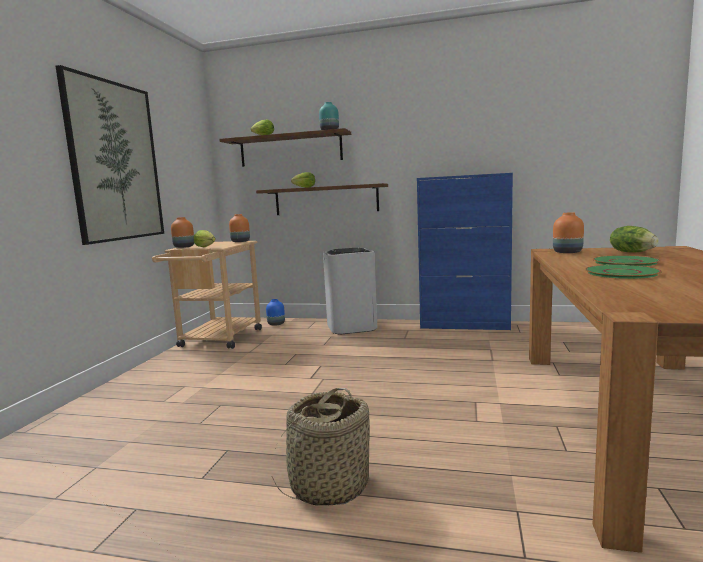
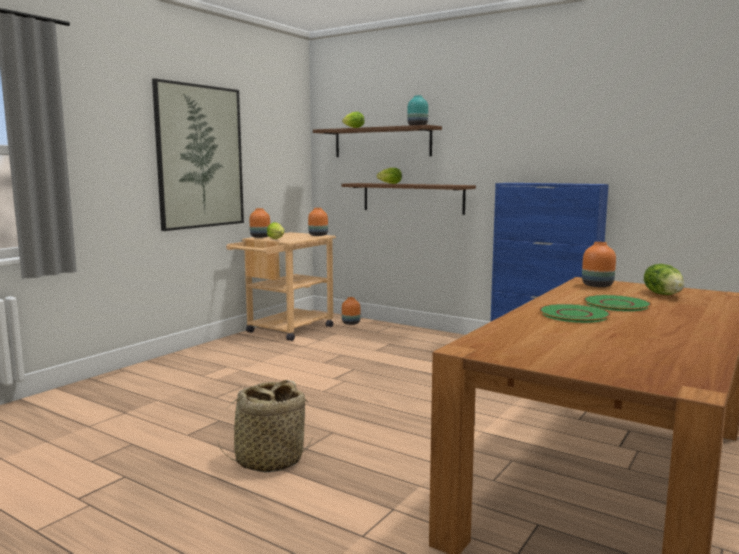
camera: 20 degrees right, 0 degrees up
(276, 324) = (351, 323): blue vase -> orange vase
(352, 327) = (421, 337): white trash can -> none

